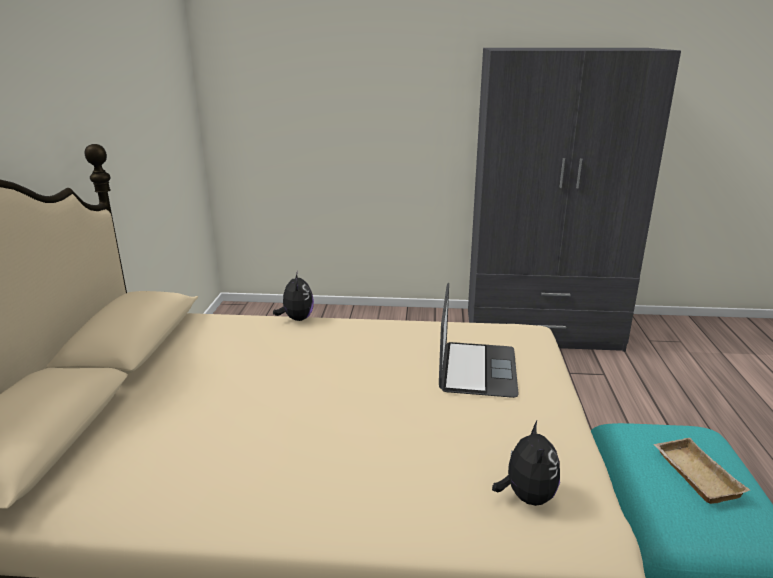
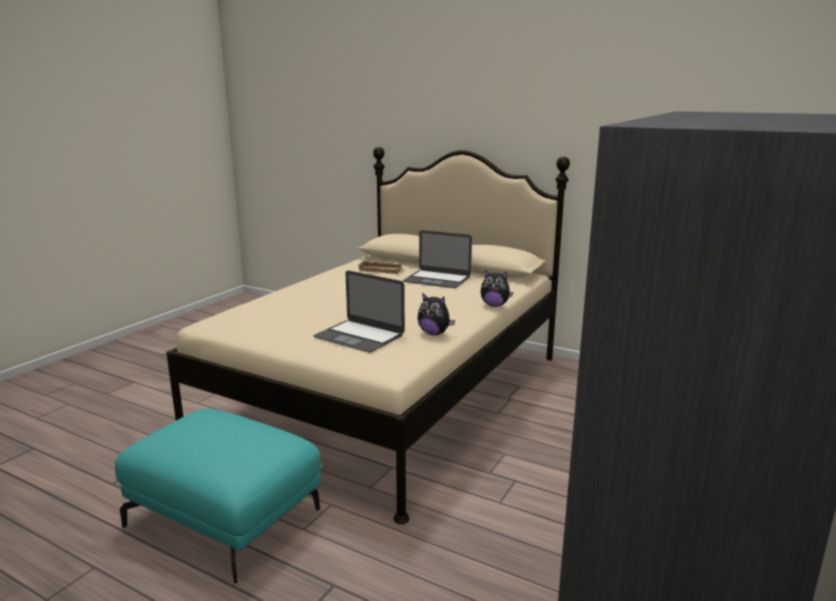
camera: 115 degrees right, 5 degrees down
(194, 376) = (437, 279): none -> laptop
(526, 496) = (244, 317): plush toy -> plush toy (434, 333)
(693, 474) = (212, 436): beige tray -> beige tray (381, 270)

